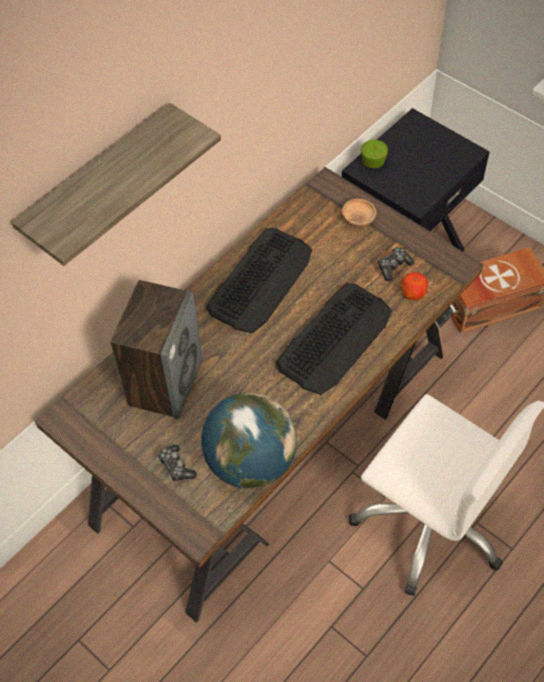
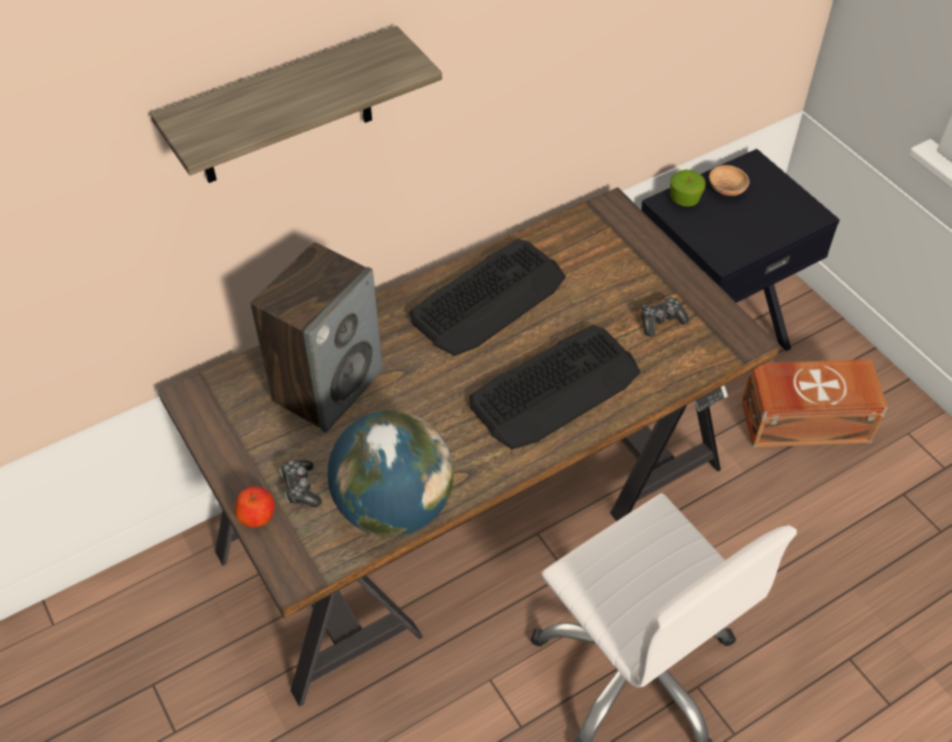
camera: 15 degrees right, 5 degrees down
(358, 219) = (637, 256): brown bowl -> brown bowl (726, 189)
(413, 293) = (675, 357): apple -> apple (257, 515)

